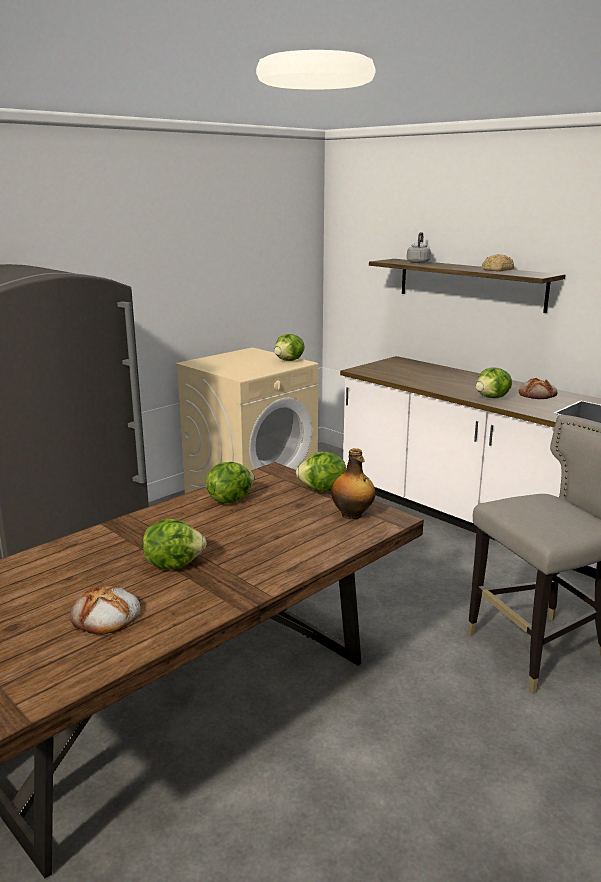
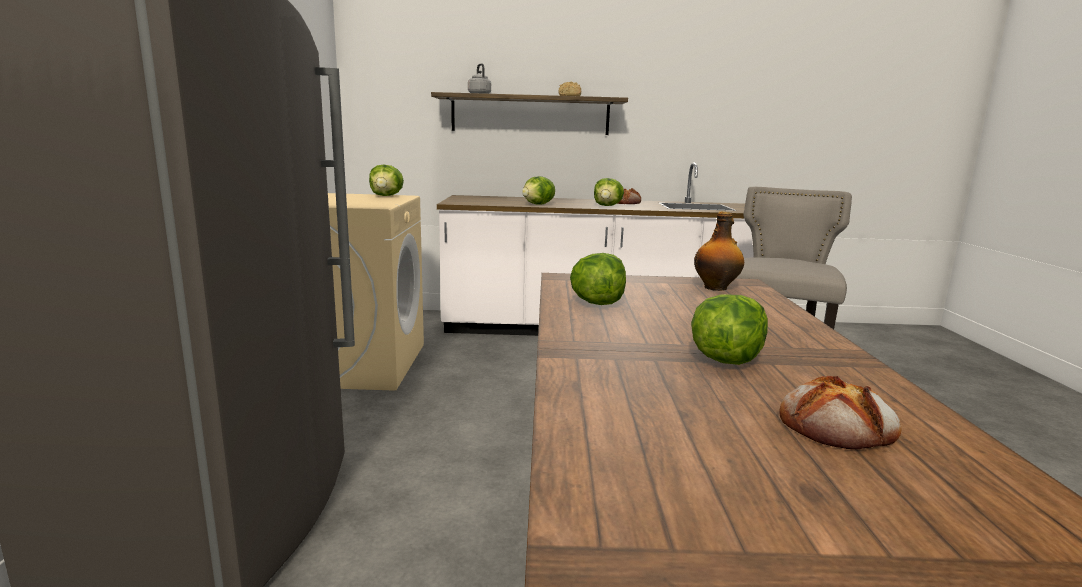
camera: 45 degrees left, 5 degrees down
(322, 490) = (643, 279): lettuce -> lettuce (538, 204)

